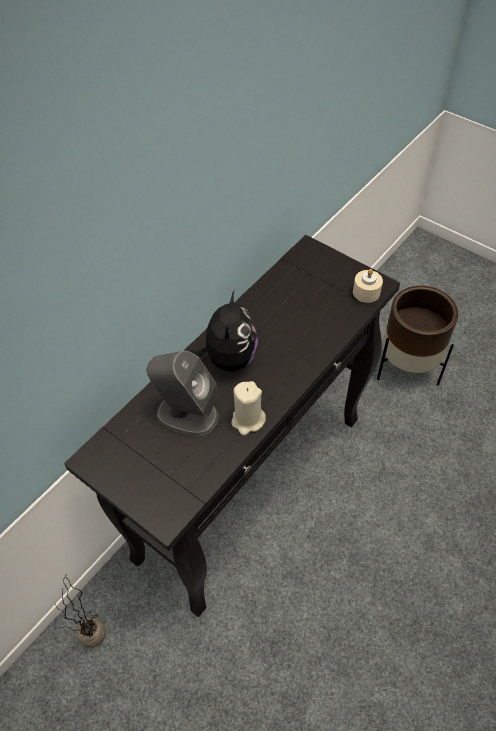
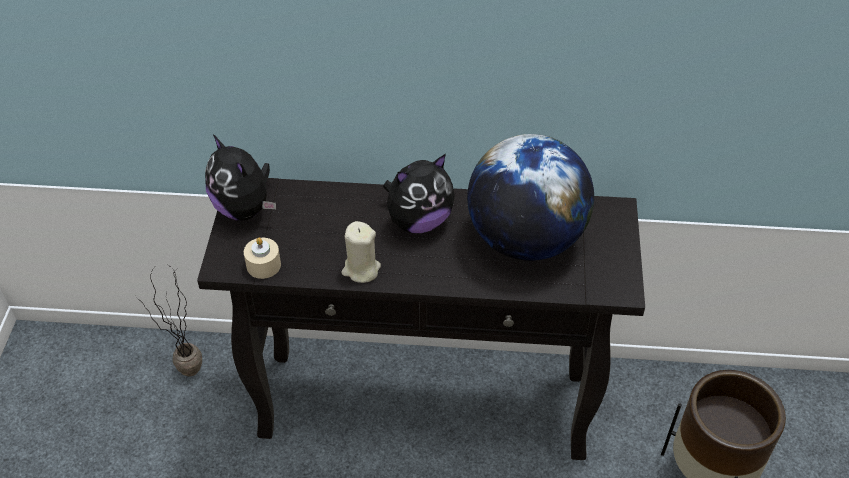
camera: 55 degrees right, 5 degrees down
(115, 468) = (245, 208): none -> plush toy
(186, 414) = (334, 224): grey speaker -> none
(296, 309) = (525, 239): none -> globe
(366, 292) = (601, 284): beige candle -> beige candle (263, 265)

